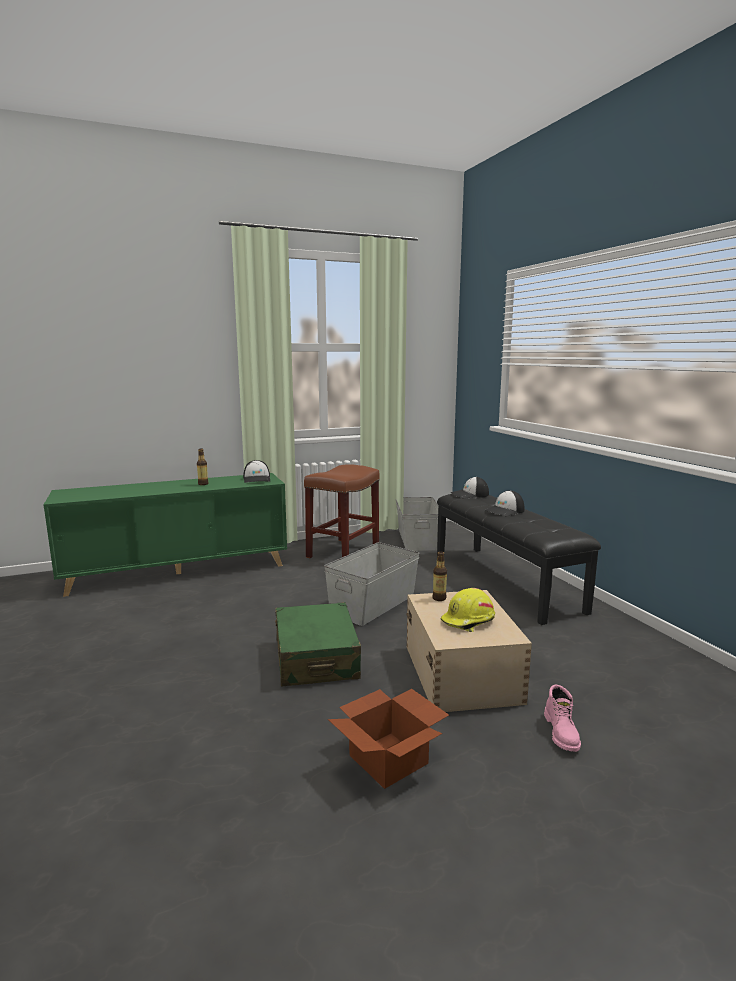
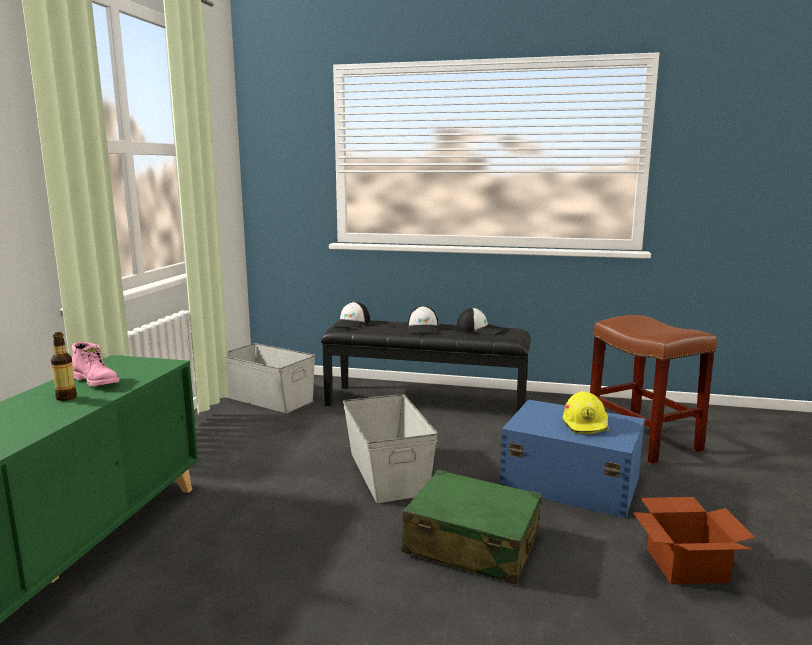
camera: 55 degrees left, 0 degrees up
(257, 479) = (128, 367): cap -> cap (479, 329)
(343, 552) = (226, 442): brown stool -> brown stool (644, 440)
(439, 598) = (527, 420): bottle -> none
(461, 672) = (569, 481): beige storage box -> blue storage box
(562, 733) = (685, 479): pink boot -> pink boot (96, 381)

